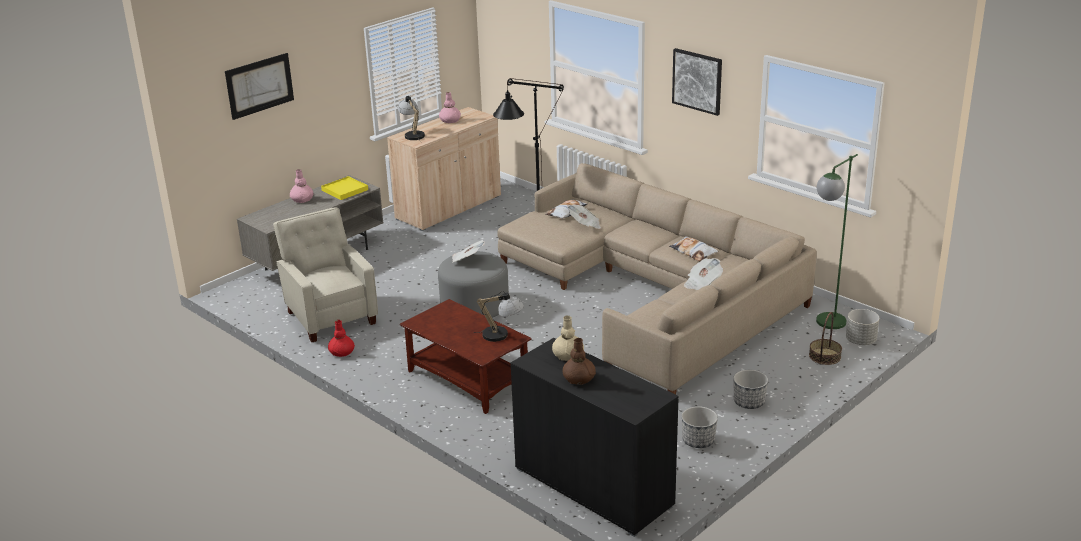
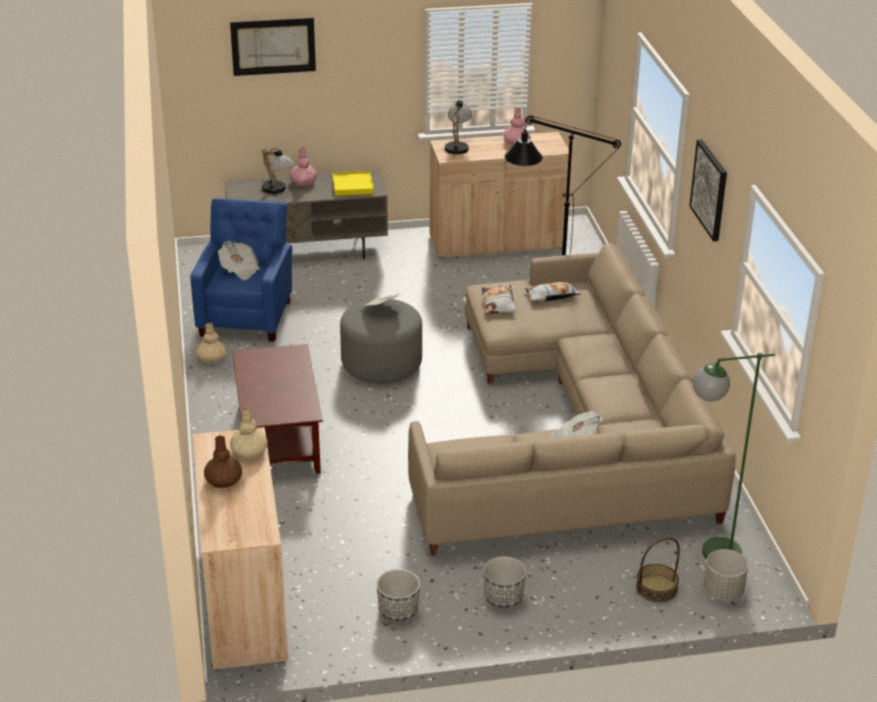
camera: 35 degrees right, 5 degrees up
(330, 316) = (247, 316): beige armchair -> blue armchair
(341, 352) = (211, 358): red vase -> beige vase
(502, 335) = (300, 405): table lamp -> table lamp (277, 190)
(585, 225) = (550, 318): newspaper -> newspaper (239, 270)
(593, 487) = (244, 603): black cabinet -> beige cabinet
(693, 252) = (619, 398): pillow -> pillow (498, 303)

